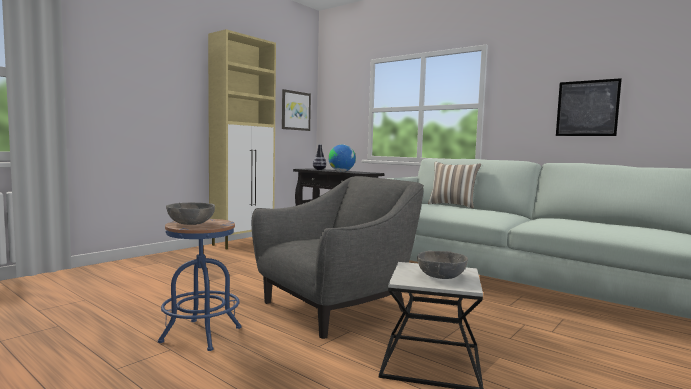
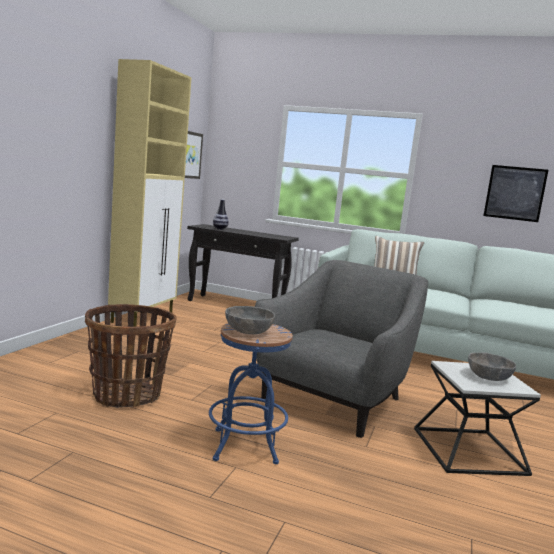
camera: 20 degrees left, 5 degrees up
(154, 292) = (127, 395): none -> basket
(341, 171) = (252, 234): globe -> none

